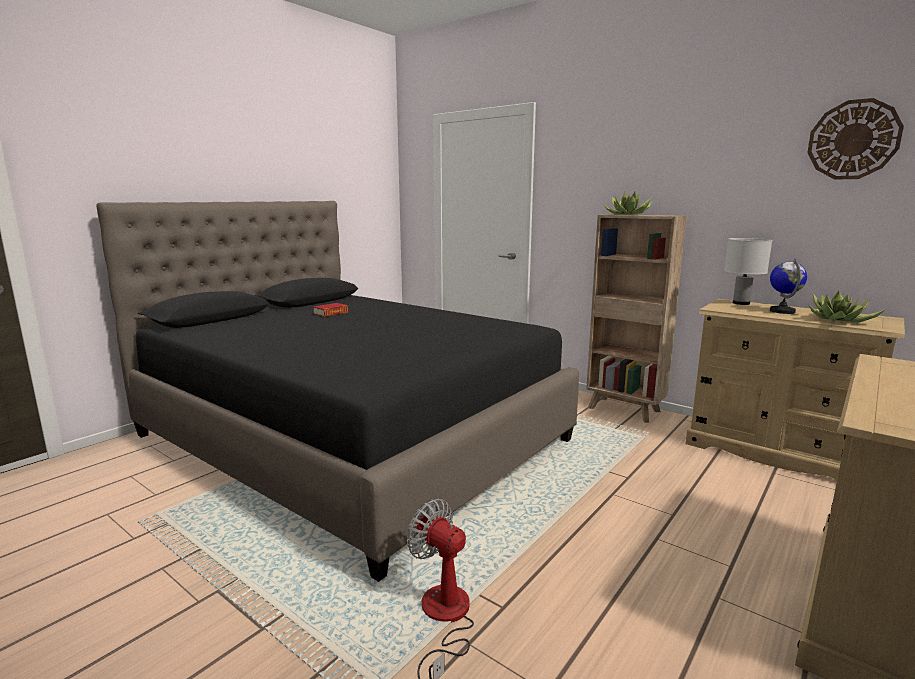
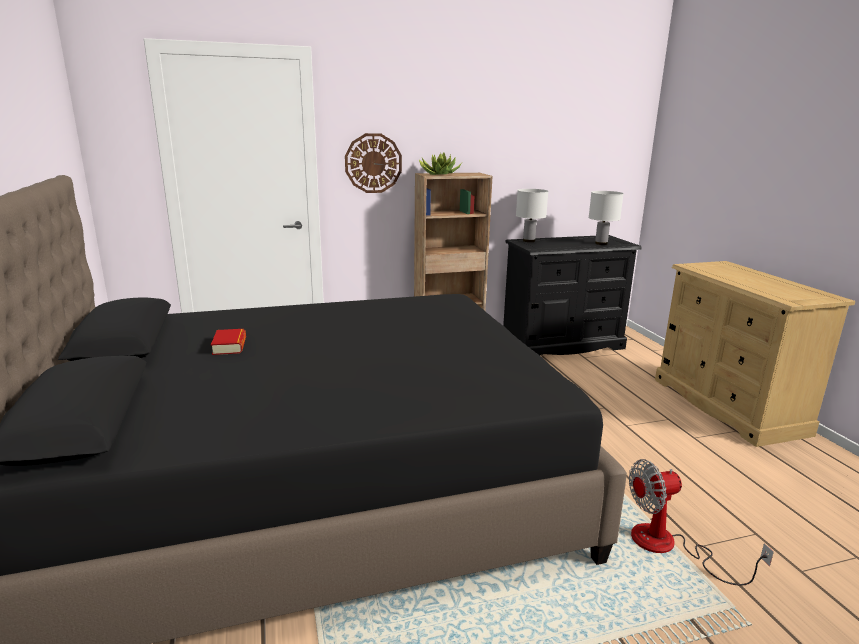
camera: 55 degrees left, 5 degrees up
(775, 452) = (562, 344): beige dresser -> black dresser
(782, 311) = (563, 242): globe -> none
(839, 321) = (601, 243): potted plant -> white table lamp
(853, 140) = (579, 115): wall clock -> wall clock (373, 163)

